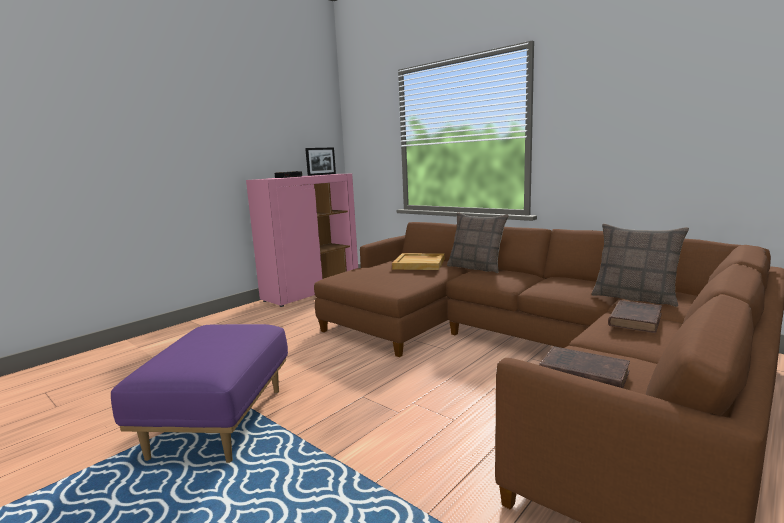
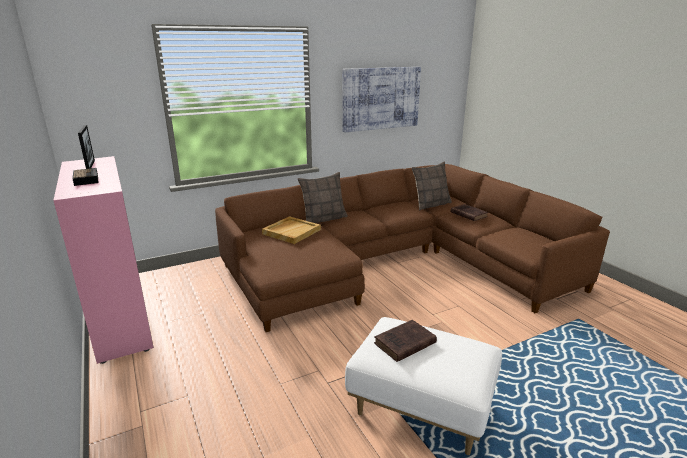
camera: 70 degrees left, 10 degrees up
(218, 422) = (420, 409): purple ottoman -> white ottoman
(581, 373) = (525, 242): brown book -> brown book (403, 344)
(646, 124) = (380, 98): none -> picture

